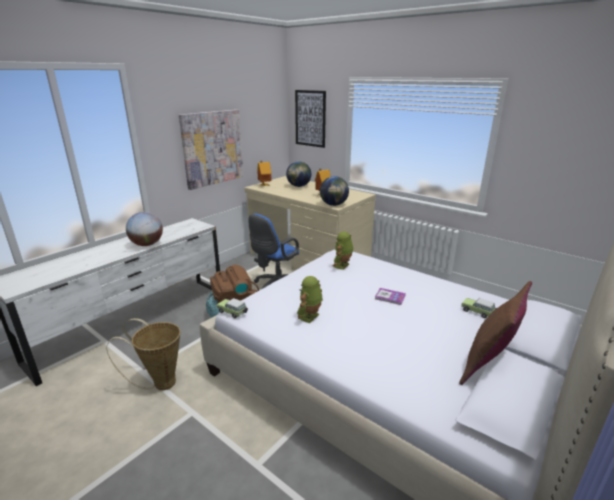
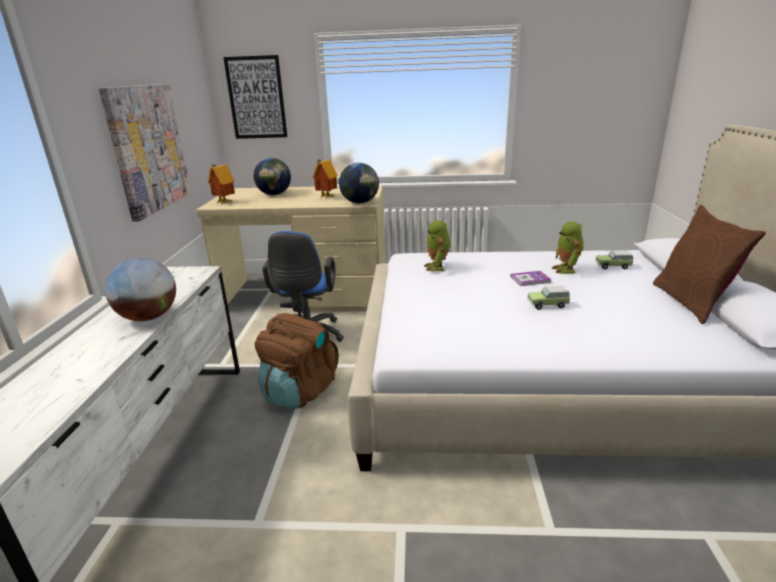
camera: 35 degrees left, 0 degrees up
(160, 383) = (305, 521): basket -> none
(233, 313) = (401, 357): toy car -> toy car (549, 305)
(310, 317) = (493, 325): toy robot -> toy robot (566, 269)

